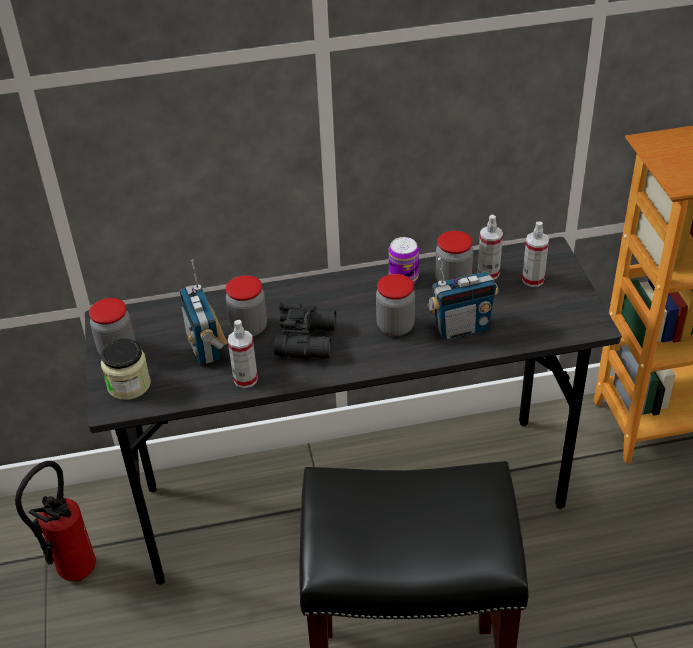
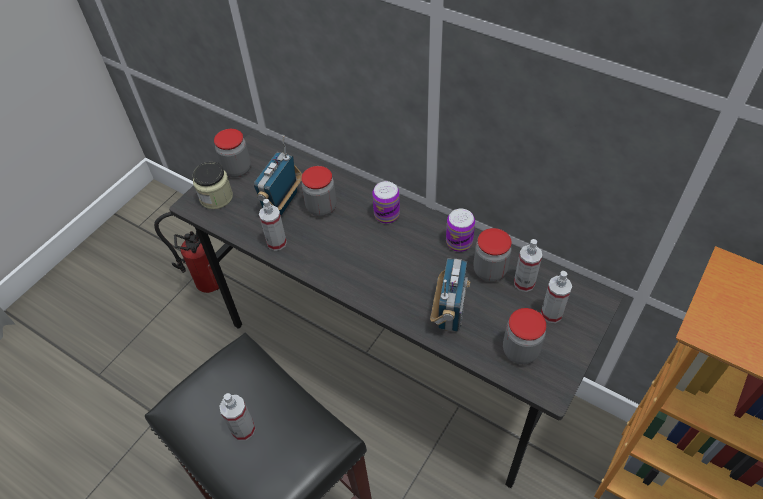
camera: 45 degrees right, 10 degrees up
(308, 340) = (344, 243): black binoculars -> none
(316, 297) = (386, 215): none -> can
(395, 326) = (408, 276): jar -> jar (520, 351)
(408, 526) = (243, 429): none -> spray bottle
(461, 328) = (449, 312): radio -> radio turned 105 degrees counterclockwise

